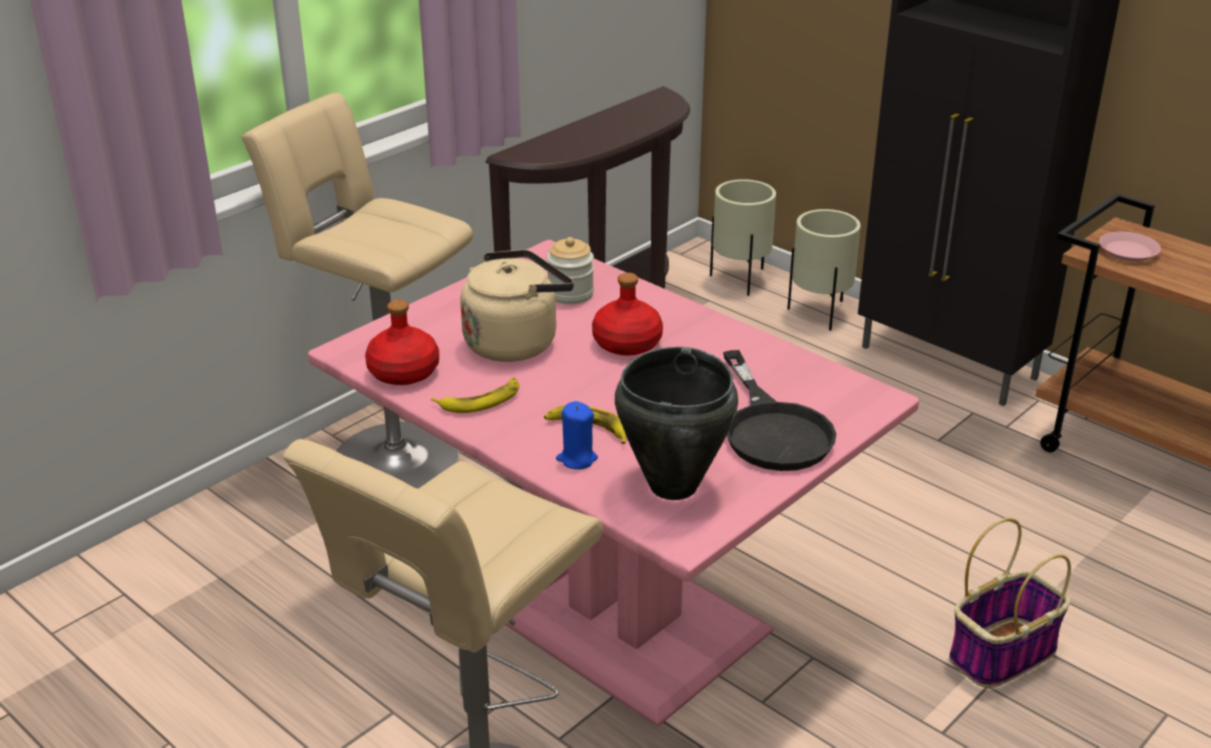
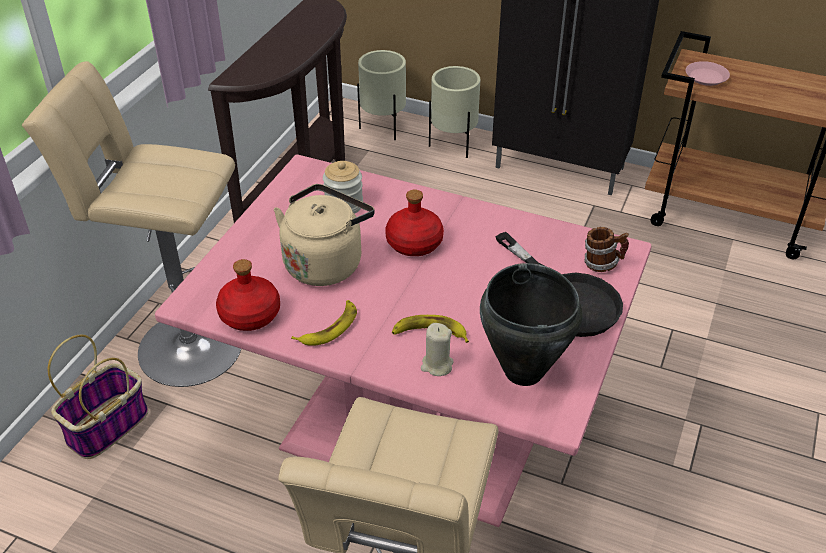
camera: 20 degrees left, 10 degrees up
(577, 459) = (437, 365): blue candle -> beige candle
(841, 406) = (602, 264): none -> mug
(1003, 653) = (699, 395): basket -> basket (108, 425)

